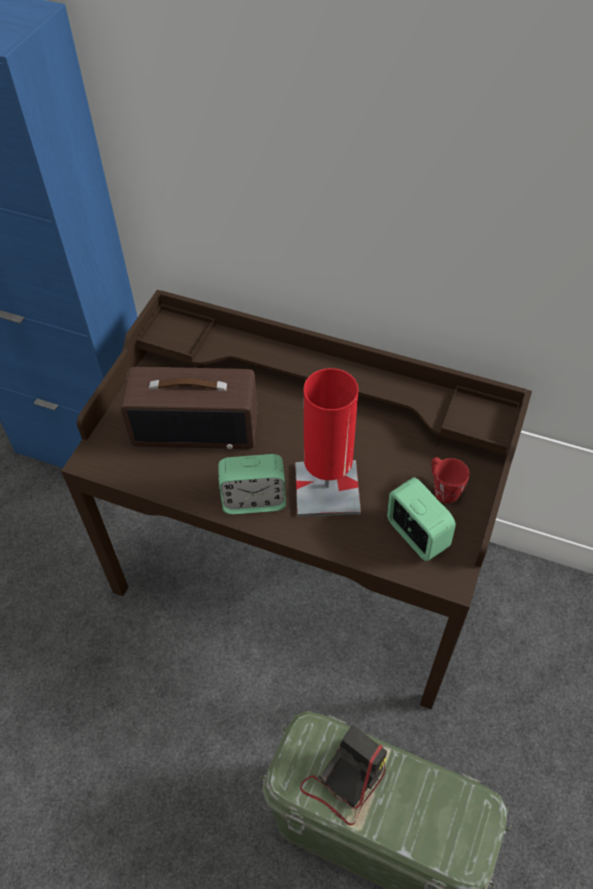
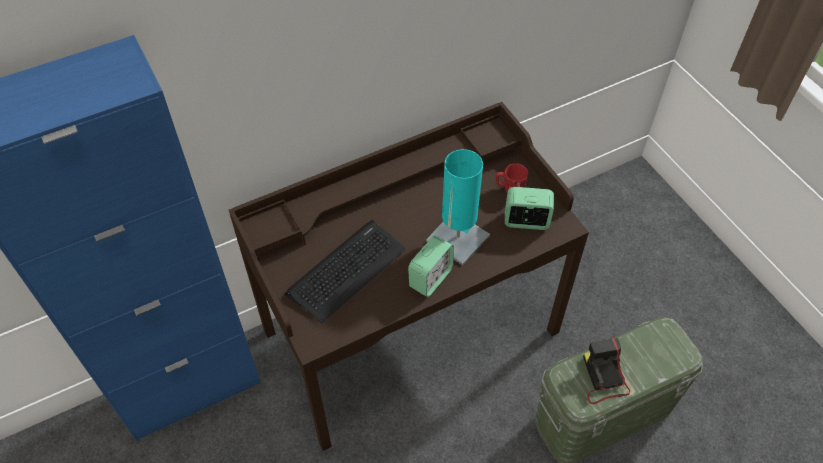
camera: 50 degrees left, 0 degrees up
(196, 427) = (346, 270): radio -> keyboard
(327, 489) = (457, 238): red table lamp -> turquoise table lamp

